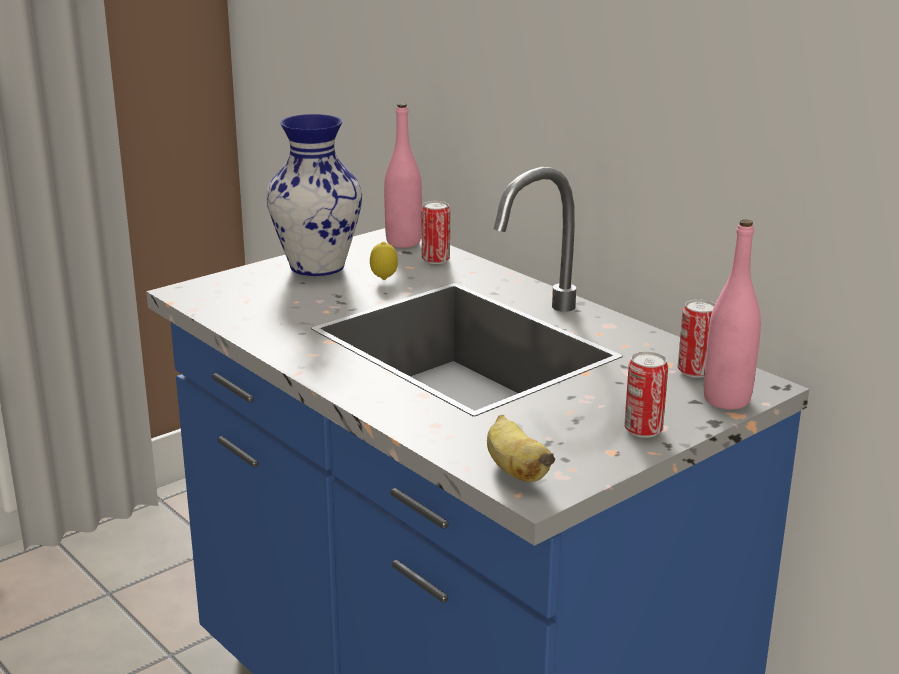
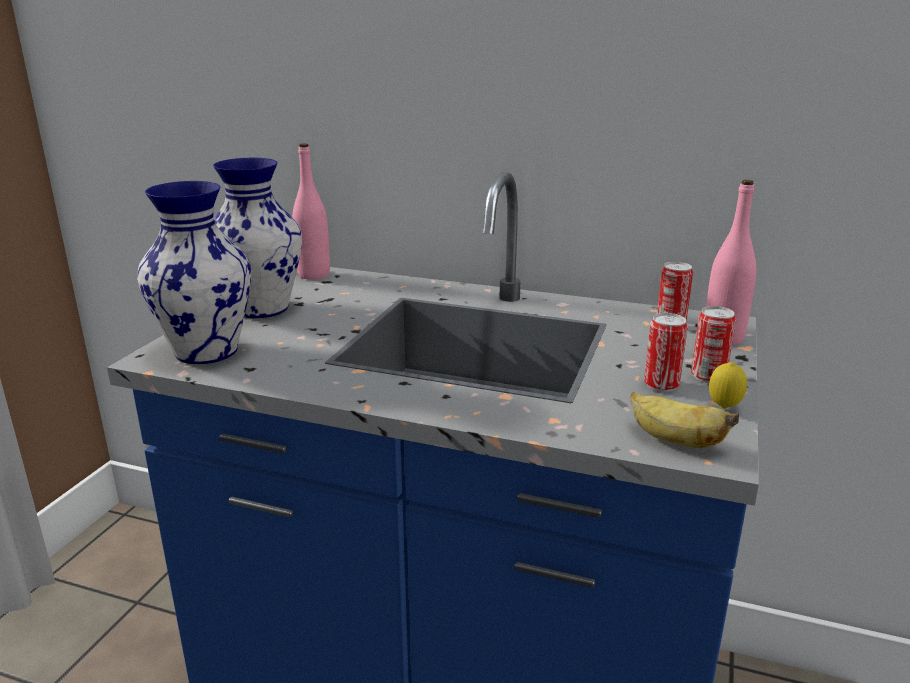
camera: 30 degrees left, 0 degrees up
(231, 295) = (207, 350): none -> vase
(384, 279) = (337, 307): lemon -> lemon (724, 408)
(435, 260) = (360, 283): can -> can (661, 385)

